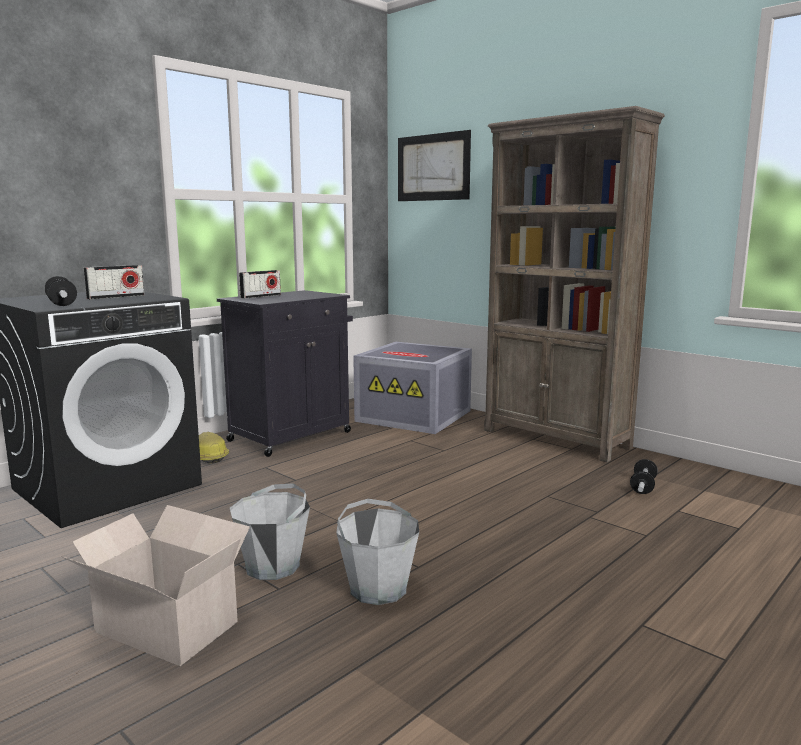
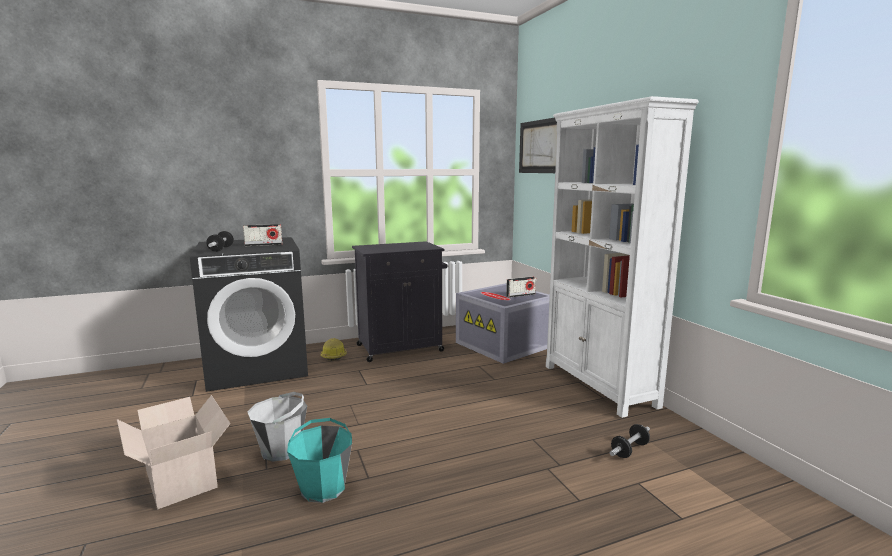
camera: 25 degrees right, 0 degrees up
(260, 296) = (381, 246): radio -> radio (520, 295)
(378, 588) = (323, 488): grey bucket -> turquoise bucket
(556, 439) = (599, 386): brown bookcase -> white bookcase

